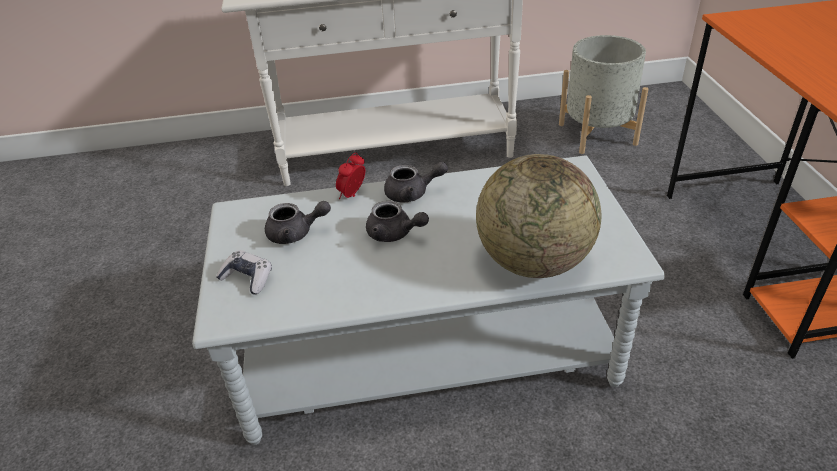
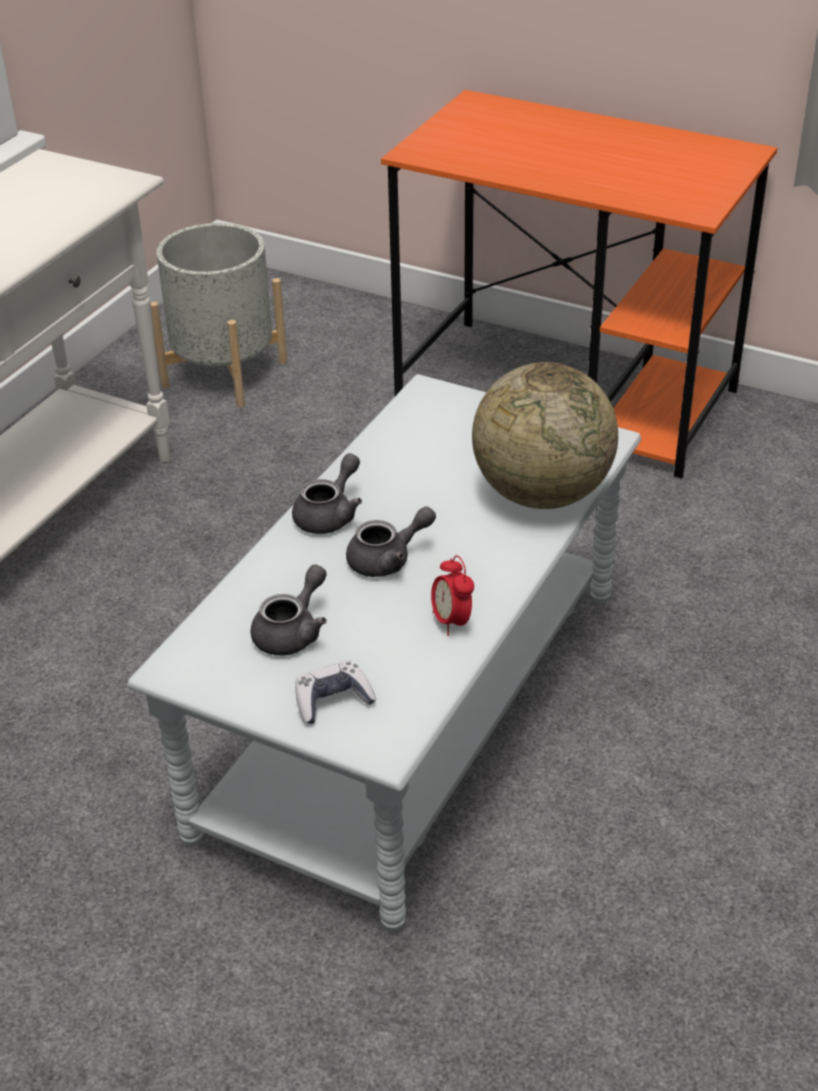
camera: 55 degrees left, 0 degrees up
(352, 195) = (274, 559): alarm clock -> alarm clock (451, 621)

